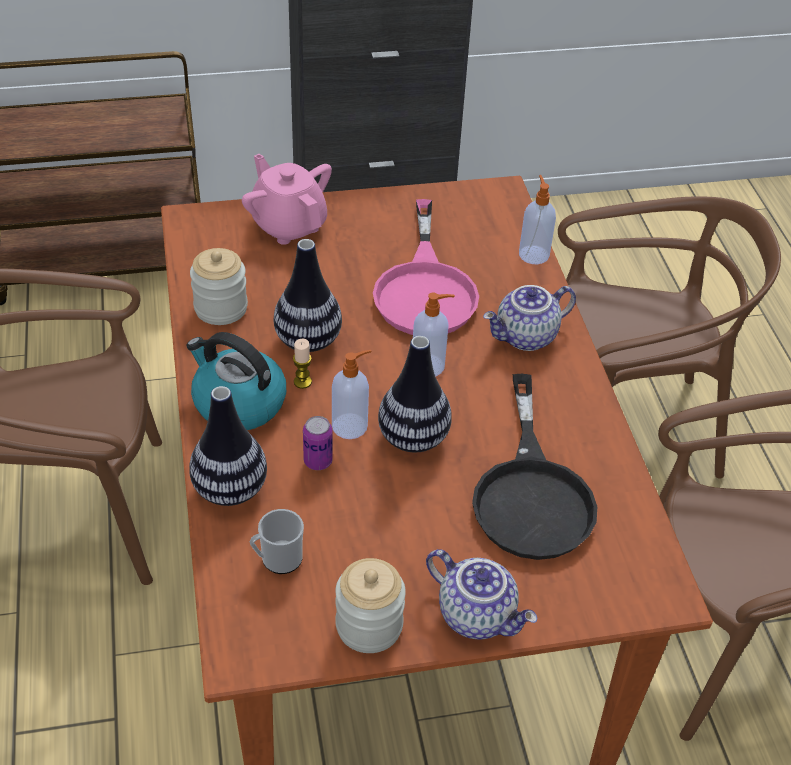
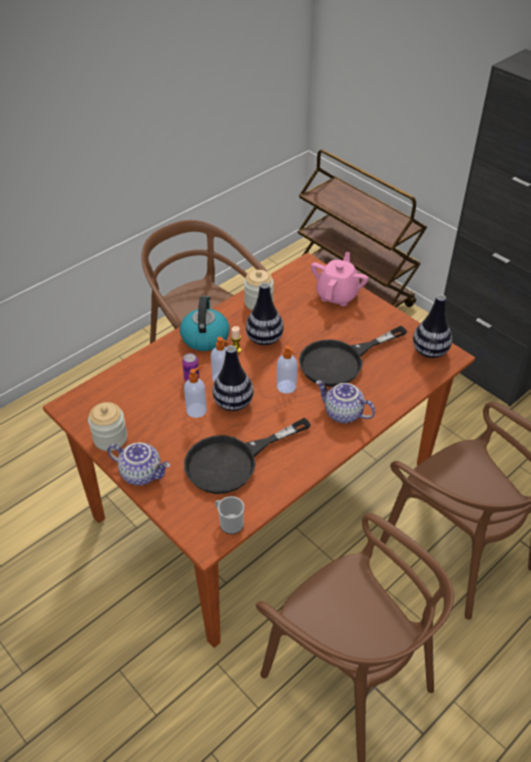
camera: 60 degrees right, 0 degrees up
(230, 489) = (153, 359): vase -> vase (430, 351)
(277, 559) = (125, 392): mug -> mug (229, 523)
(425, 289) = (341, 361): pink frying pan -> black frying pan
(478, 614) = (142, 473): teapot -> teapot turned 75 degrees counterclockwise
(533, 254) = (412, 389): soap dispenser -> soap dispenser (197, 410)

